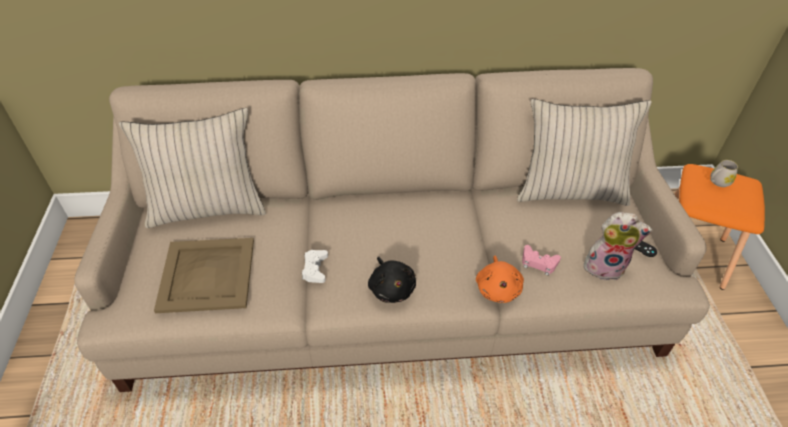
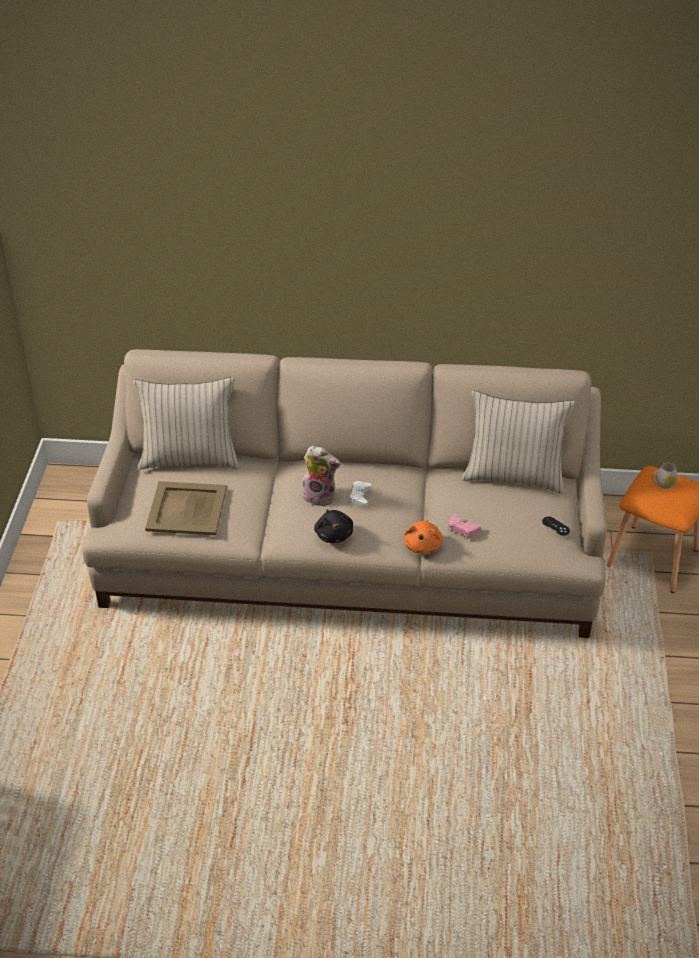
camera: 10 degrees right, 5 degrees down
(315, 269) = (274, 515): white game controller -> white game controller (359, 497)
(605, 266) = (519, 538): plush toy -> plush toy (320, 496)

